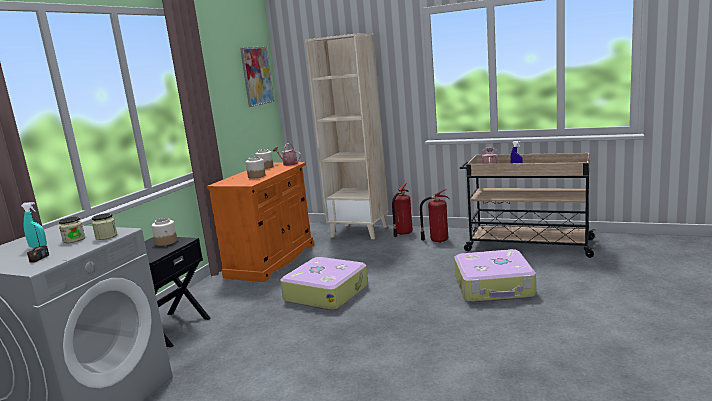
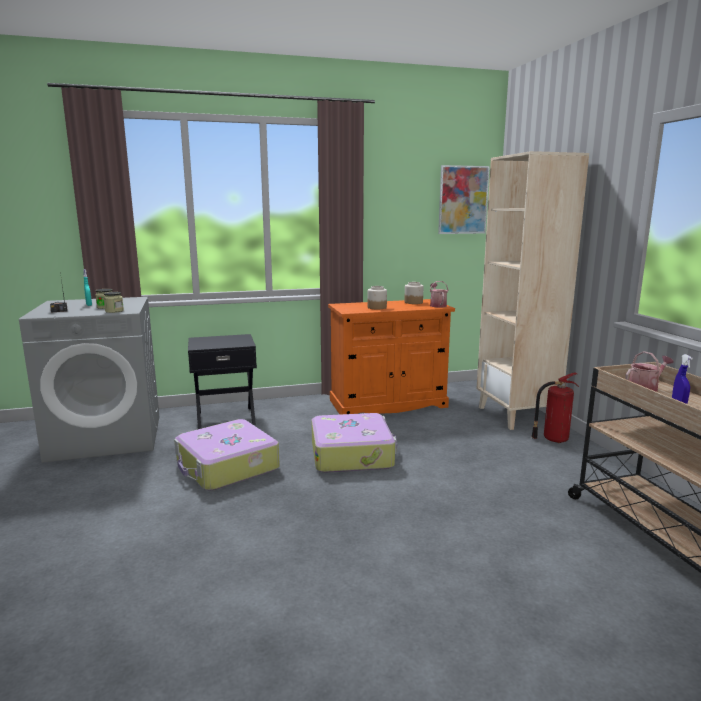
camera: 50 degrees right, 0 degrees up
(166, 242) = (236, 340): jar -> none
(437, 240) = (570, 467): fire extinguisher -> none
(494, 287) = (492, 556): suitcase -> suitcase (227, 467)

